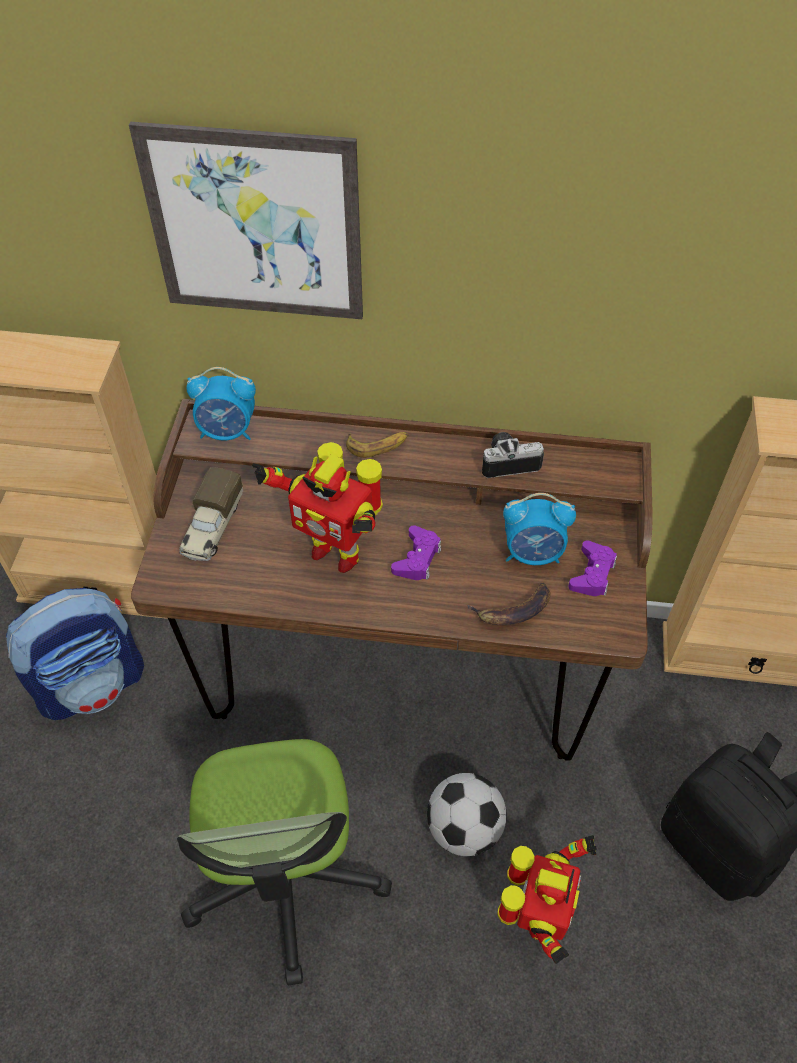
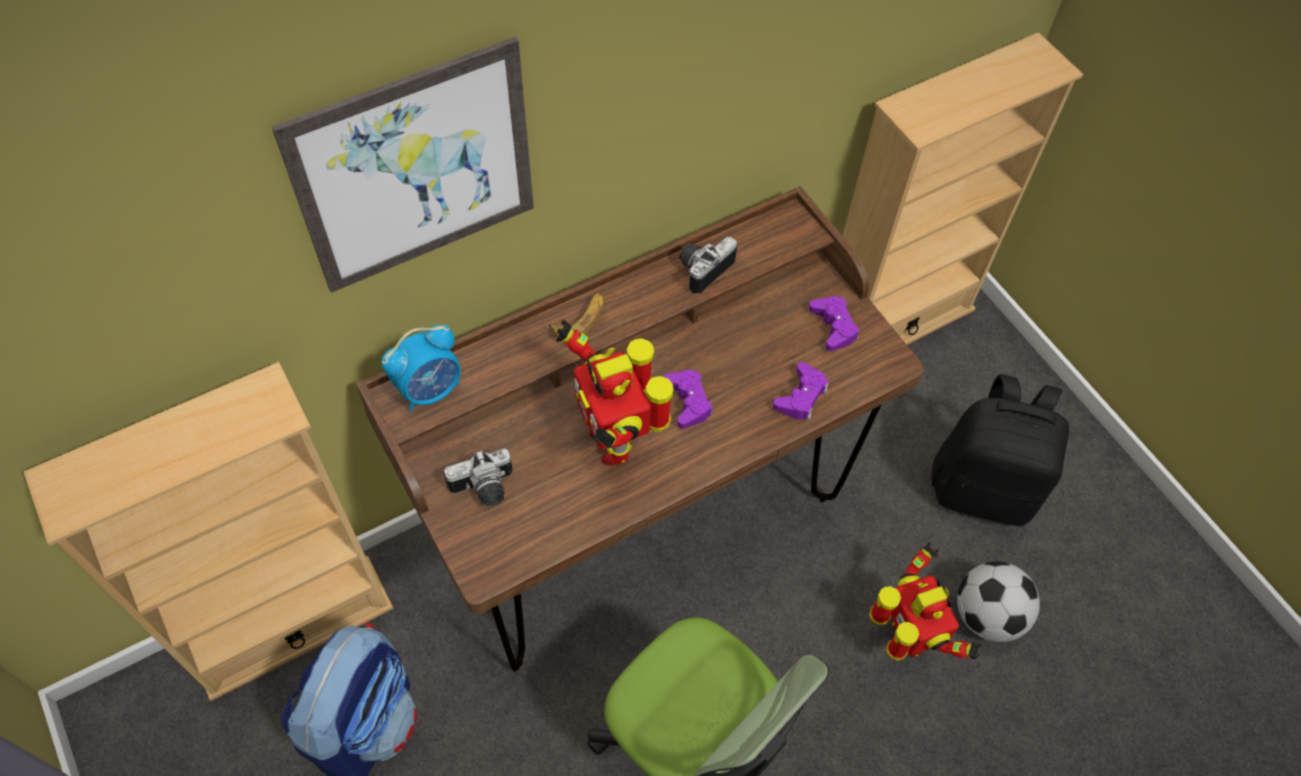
camera: 40 degrees left, 5 degrees up
(212, 528) = (484, 490): toy truck -> camera
(335, 551) = (614, 439): toy robot -> toy robot turned 75 degrees clockwise
(464, 829) = (797, 611): football -> football (987, 616)
(513, 610) = (801, 396): banana -> purple game controller
(533, 553) = (775, 338): alarm clock -> none

